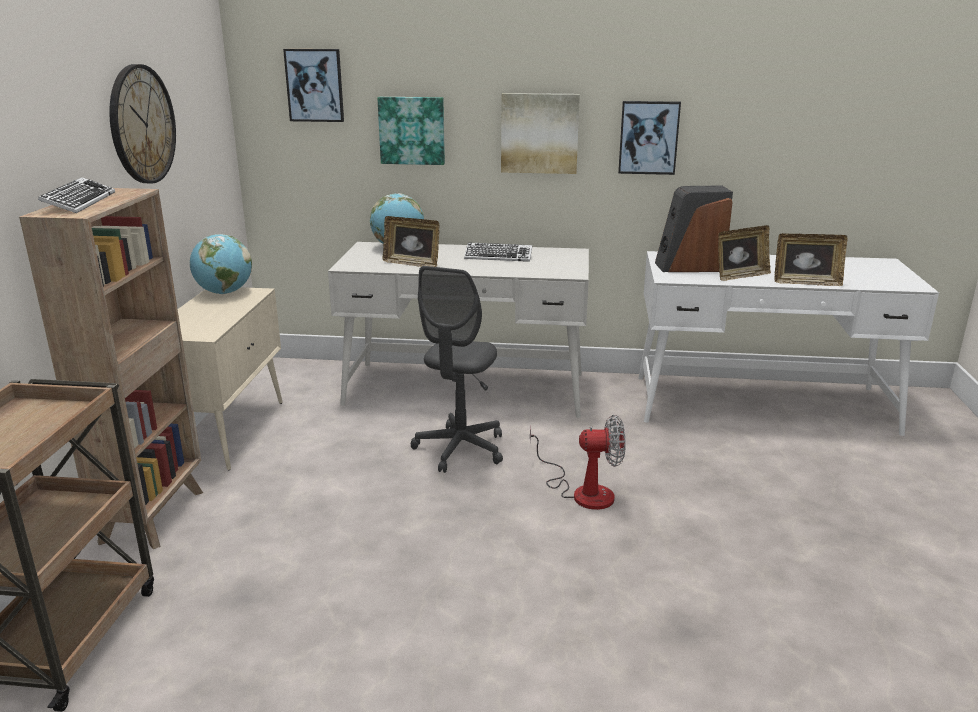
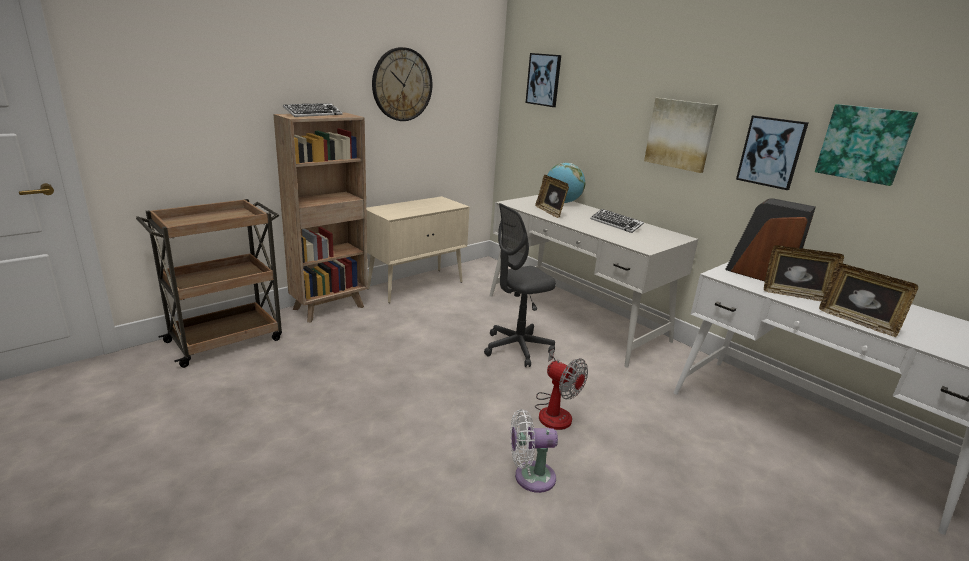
camera: 40 degrees right, 0 degrees up
(224, 293) = (441, 201): globe -> none
(412, 130) = (594, 119): picture -> picture (864, 144)
(650, 560) = (530, 477): none -> white fan

